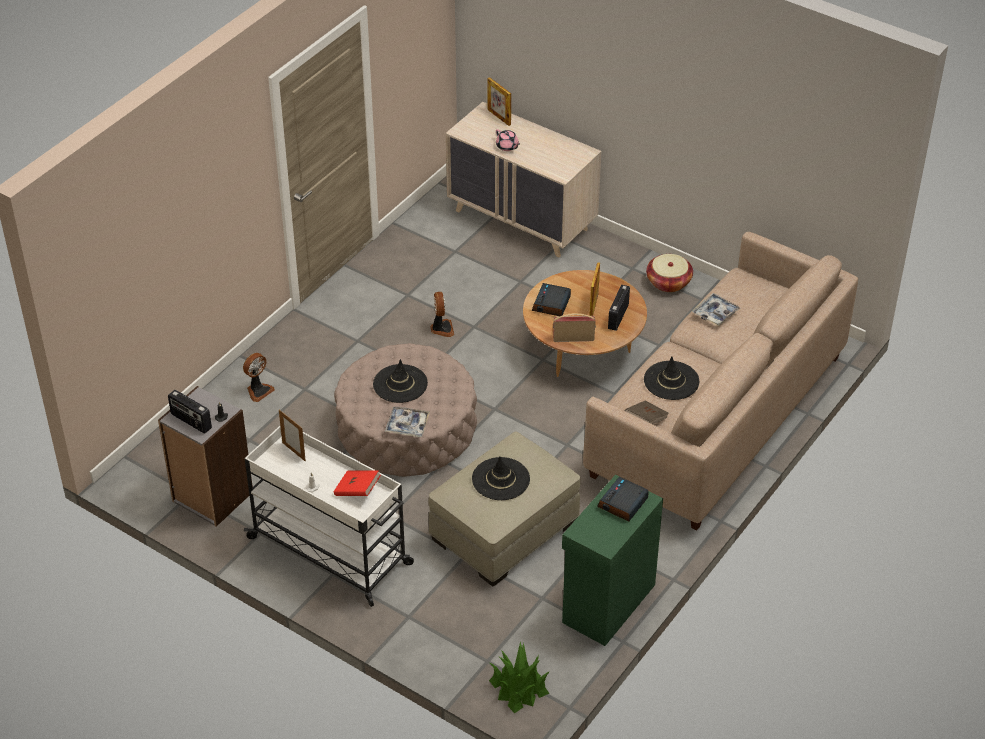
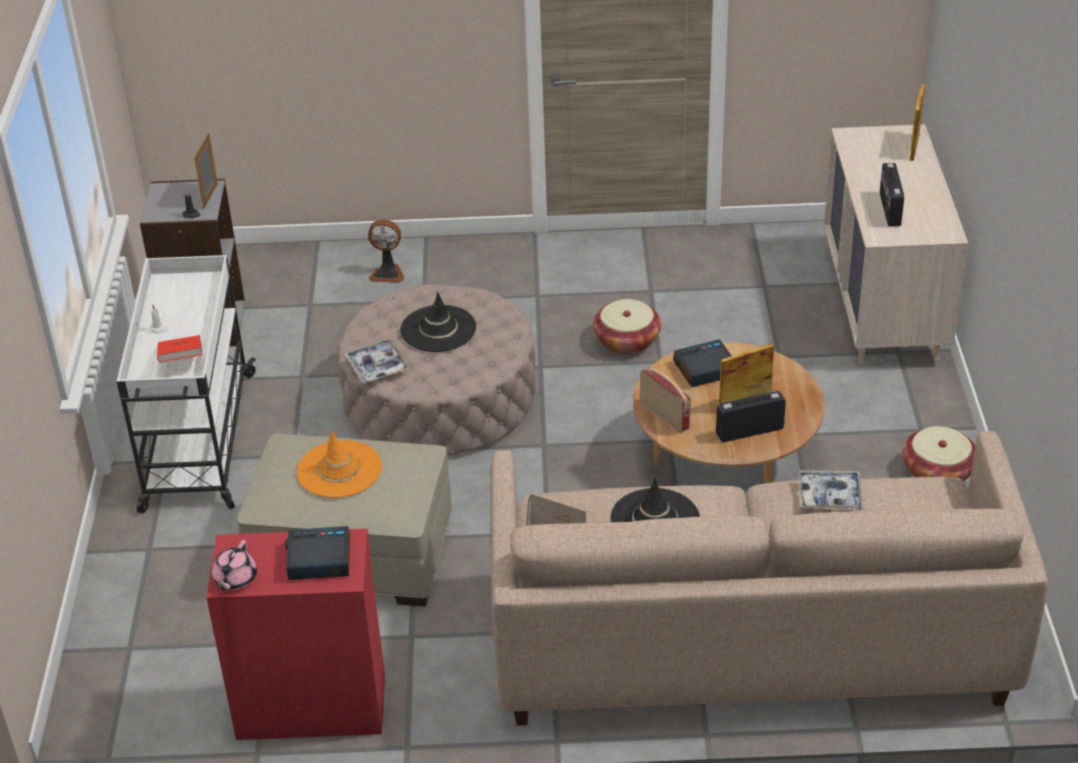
camera: 55 degrees right, 5 degrees down
(190, 421) = (166, 200): radio -> radio (889, 209)
(294, 452) = (202, 290): picture frame -> picture frame (210, 196)
(441, 329) = (627, 341): fan -> basket
(501, 479) = (339, 470): black hat -> orange hat
(507, 146) = (871, 176): pink teapot -> pink teapot (235, 579)
(518, 687) = (108, 696): potted plant -> none
(607, 603) = (310, 705): green cabinet -> red cabinet

